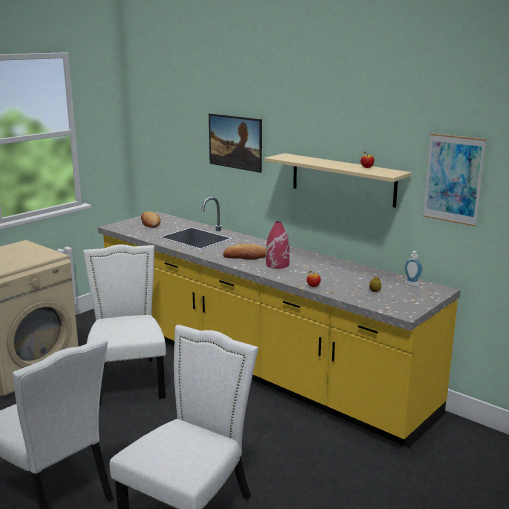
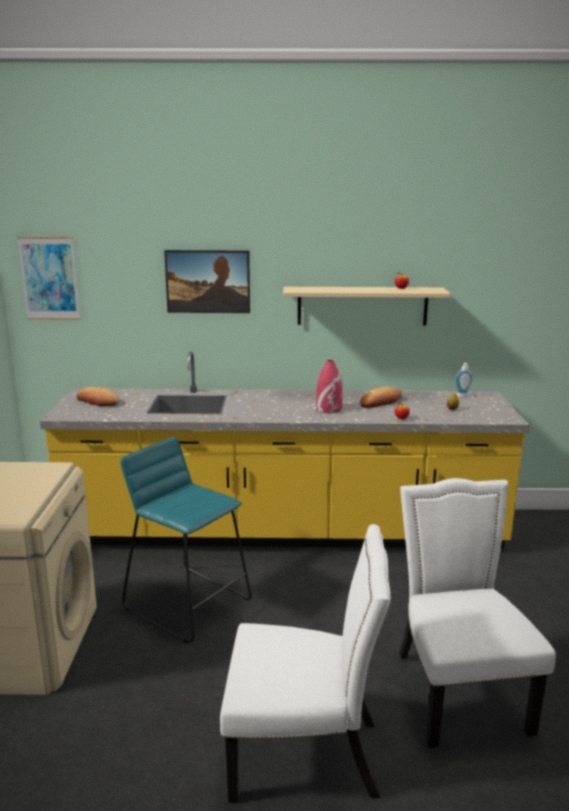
camera: 40 degrees left, 0 degrees up
(128, 382) = (188, 603): white chair -> turquoise stool
(245, 256) = (282, 409): bread -> bread (380, 402)
(453, 179) = (487, 288): picture -> picture (49, 278)

